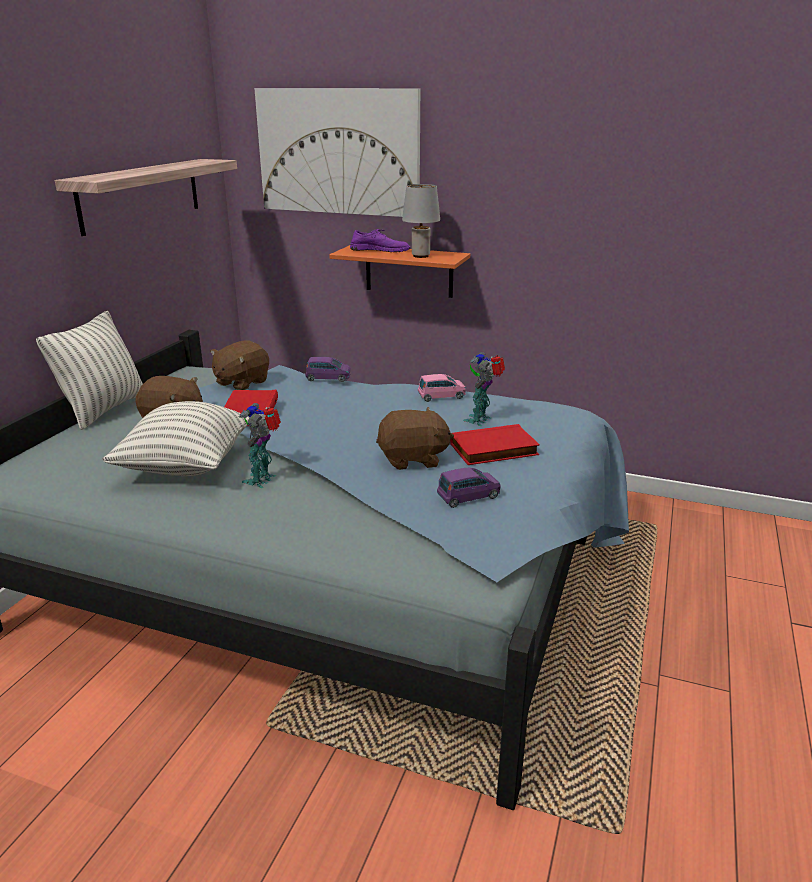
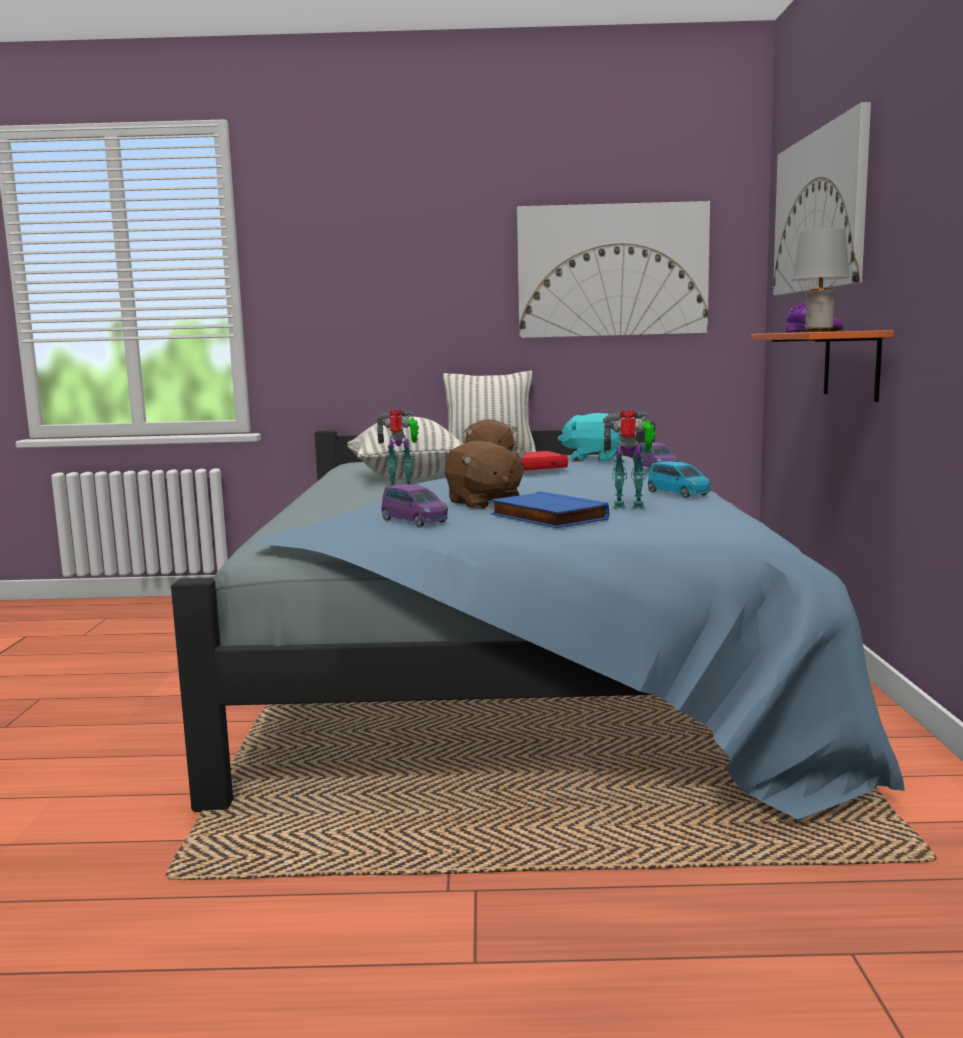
camera: 70 degrees right, 15 degrees down
(141, 194) = (612, 270): shelf -> picture
(241, 382) = (593, 459): brown plush toy -> turquoise plush toy
(441, 396) = (678, 493): pink toy car -> blue toy car
(493, 450) = (546, 517): red book -> blue book

